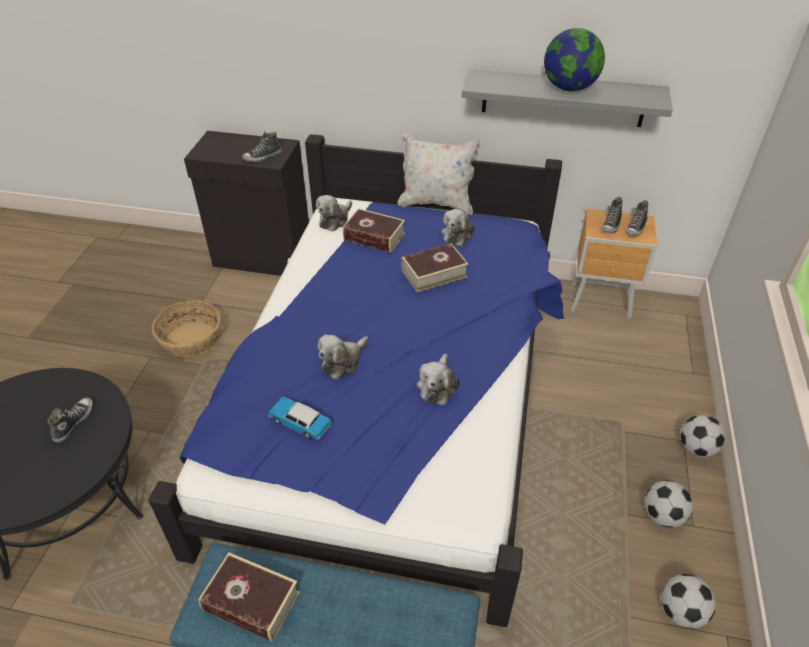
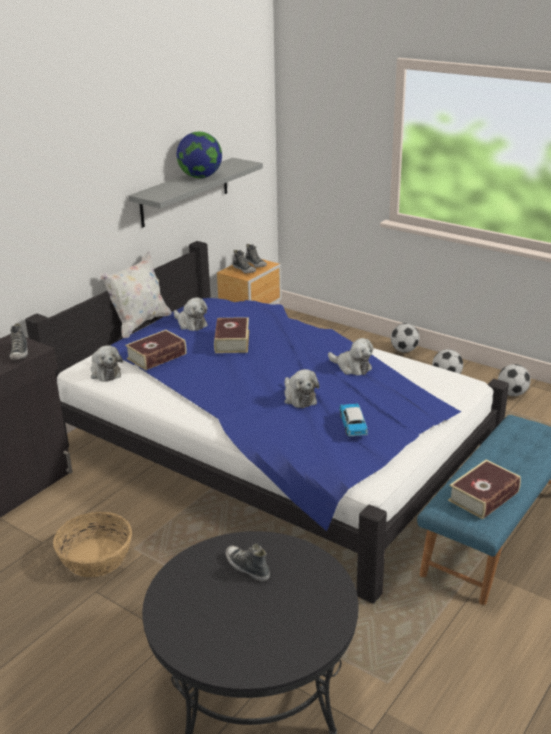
camera: 65 degrees left, 15 degrees down
(300, 423) = (352, 425): toy car -> toy car turned 120 degrees clockwise

